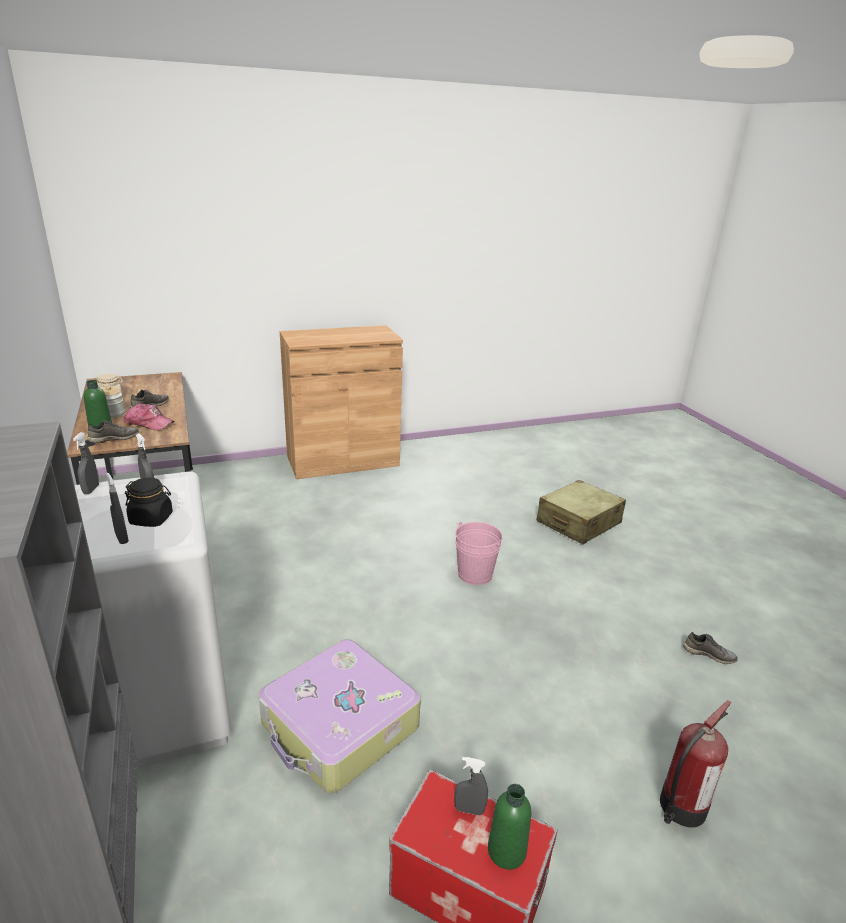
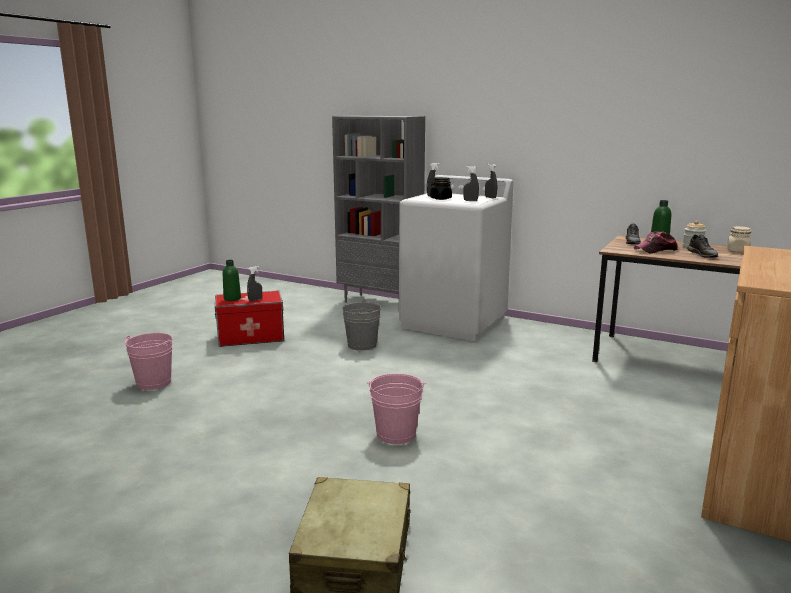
camera: 140 degrees right, 10 degrees down
(339, 727) = (362, 345): suitcase -> grey bucket
(681, 808) = (153, 382): fire extinguisher -> pink bucket
(709, 654) = (130, 464): grey shoe -> none

